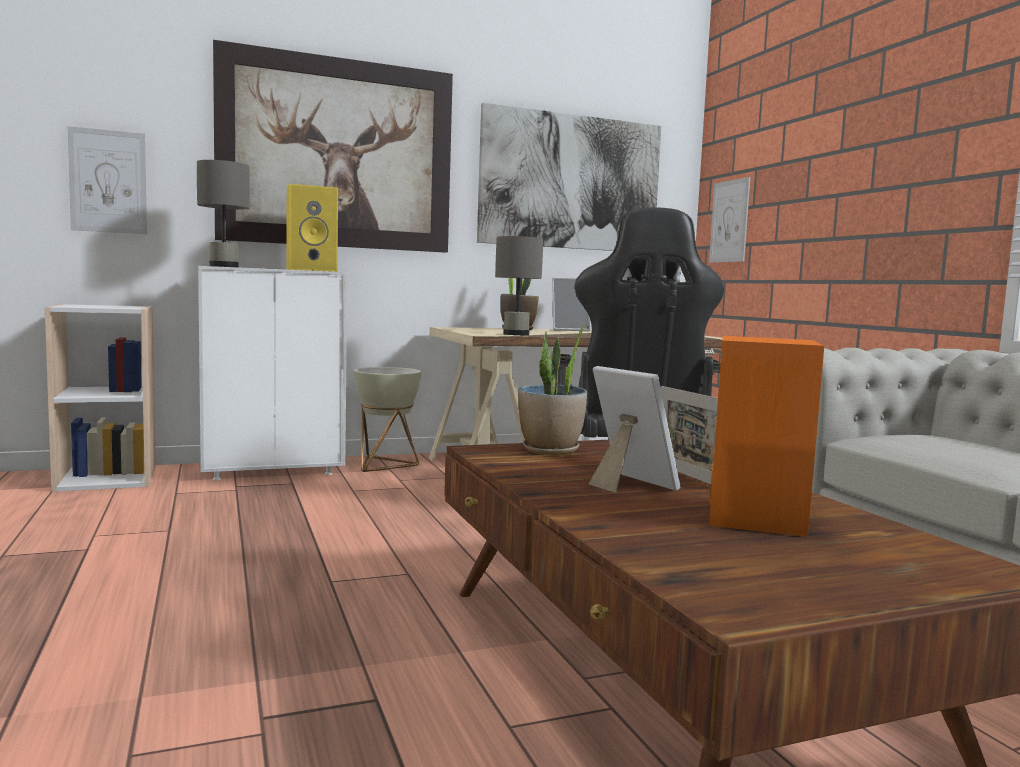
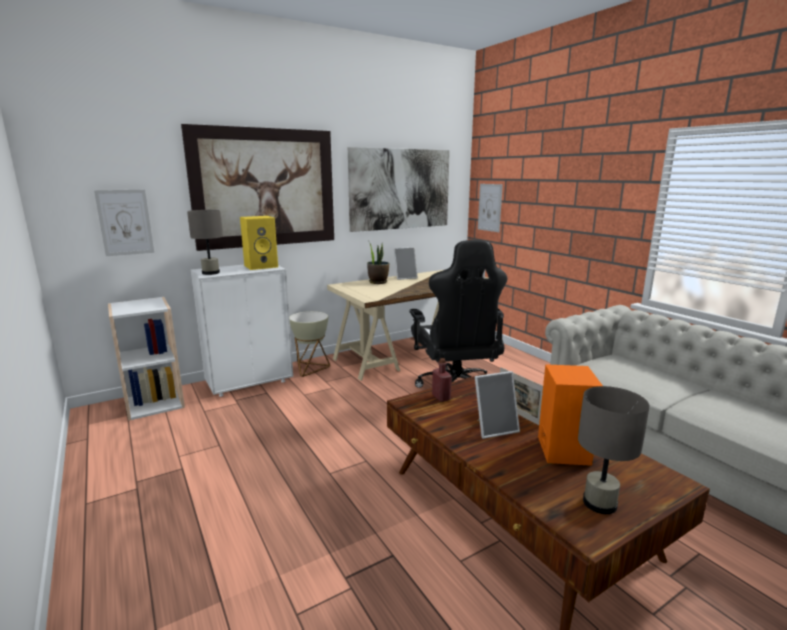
camera: 10 degrees left, 10 degrees up
(516, 334) = (385, 294): grey table lamp -> grey table lamp (600, 504)
(550, 450) = (441, 397): potted plant -> red bottle
(627, 484) = (494, 428): picture frame -> picture frame turned 120 degrees clockwise

